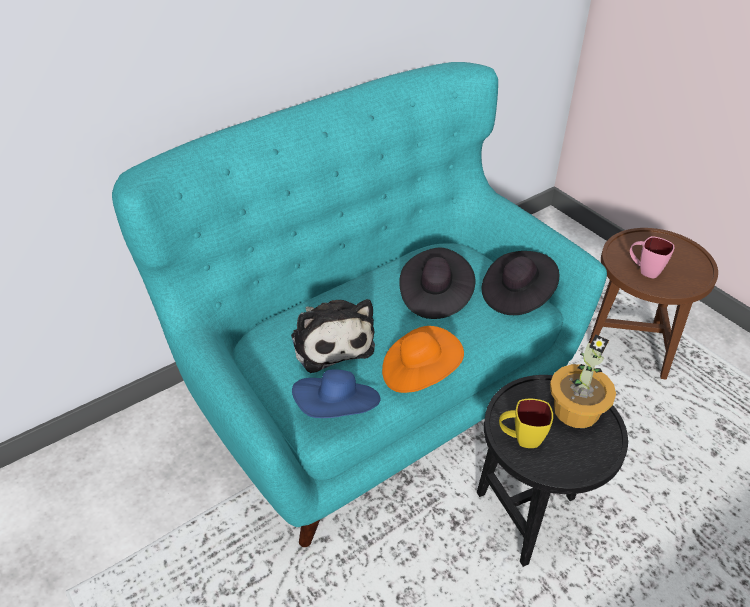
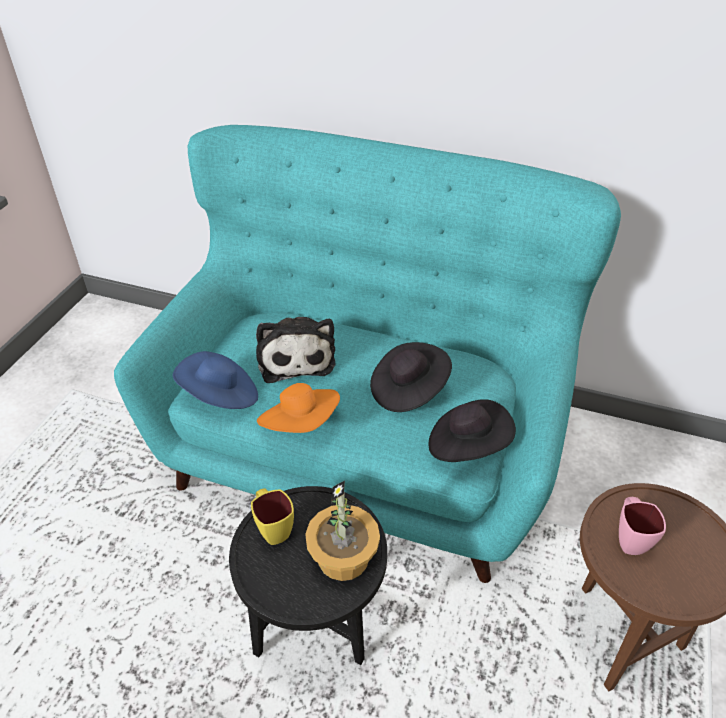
camera: 55 degrees right, 0 degrees up
(331, 341) = (295, 357): plush toy -> plush toy turned 45 degrees counterclockwise

